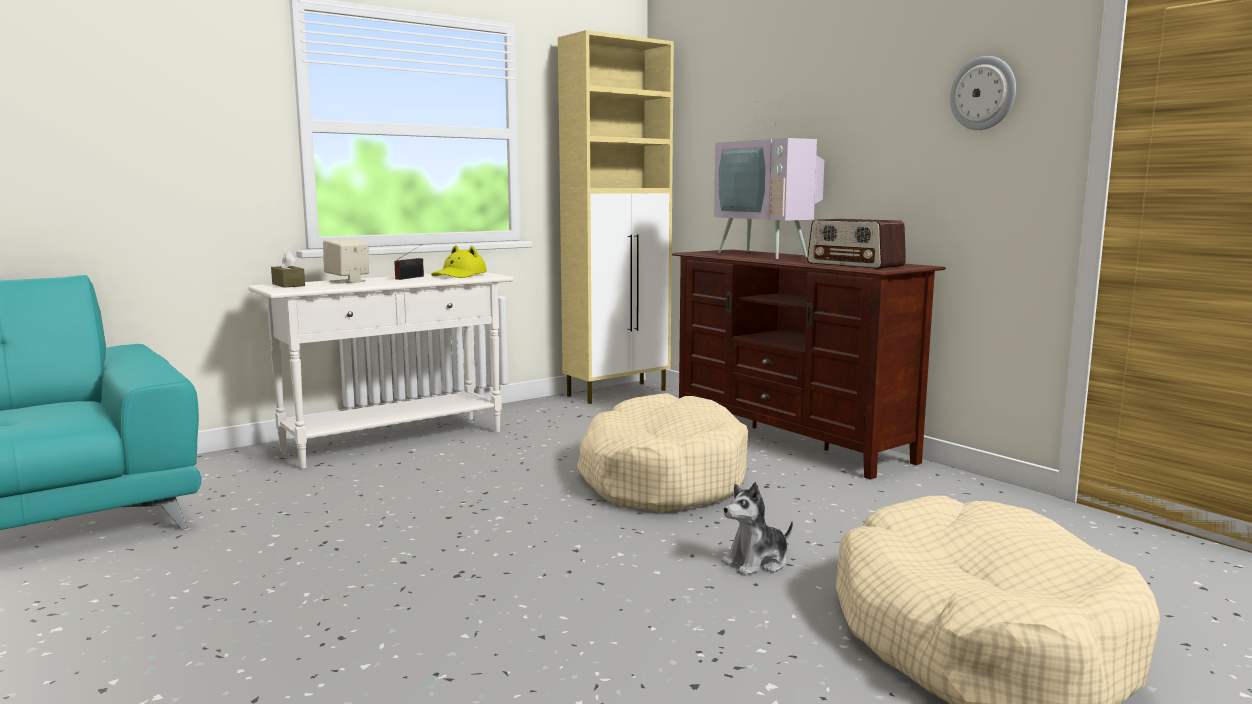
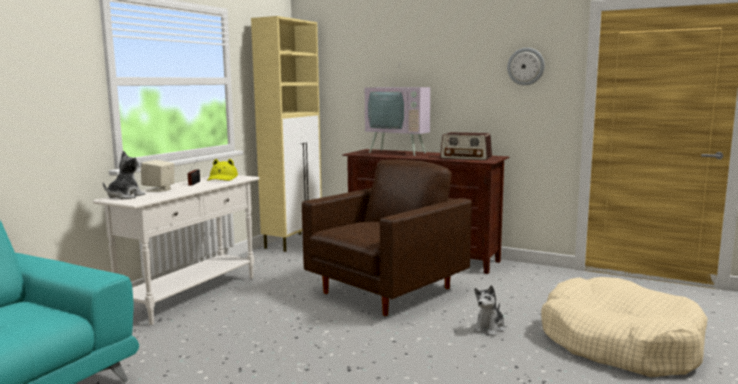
camera: 25 degrees left, 0 degrees up
(288, 285) = (125, 197): brown tissue box -> plush toy
(662, 478) = (386, 291): beige dog bed -> brown armchair

